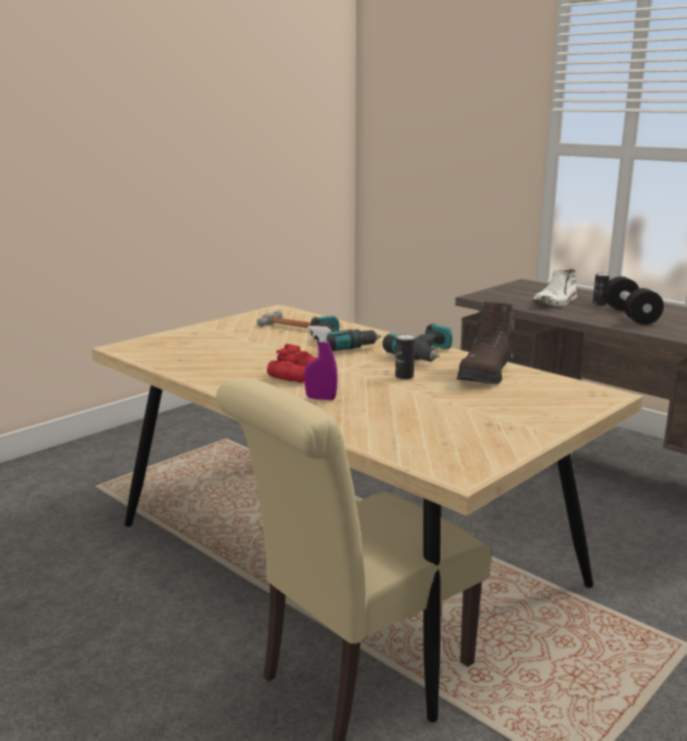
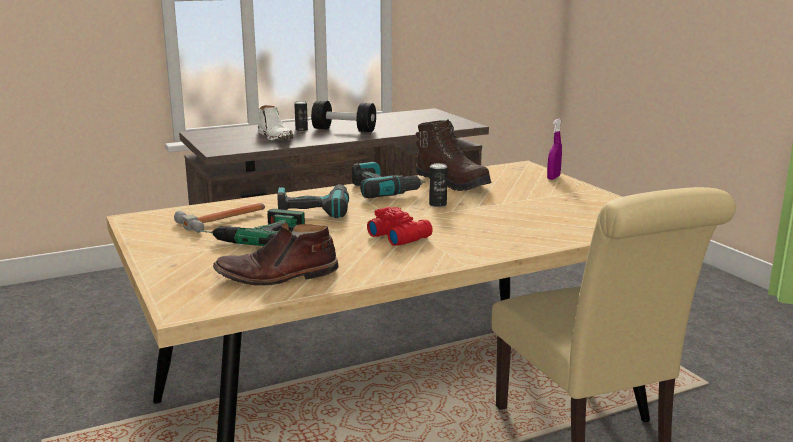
camera: 70 degrees left, 0 degrees up
(186, 357) = (277, 276): none -> brown boot
(267, 338) = (251, 234): none -> power drill
(321, 398) = (475, 236): purple spray bottle -> purple spray bottle (553, 177)

